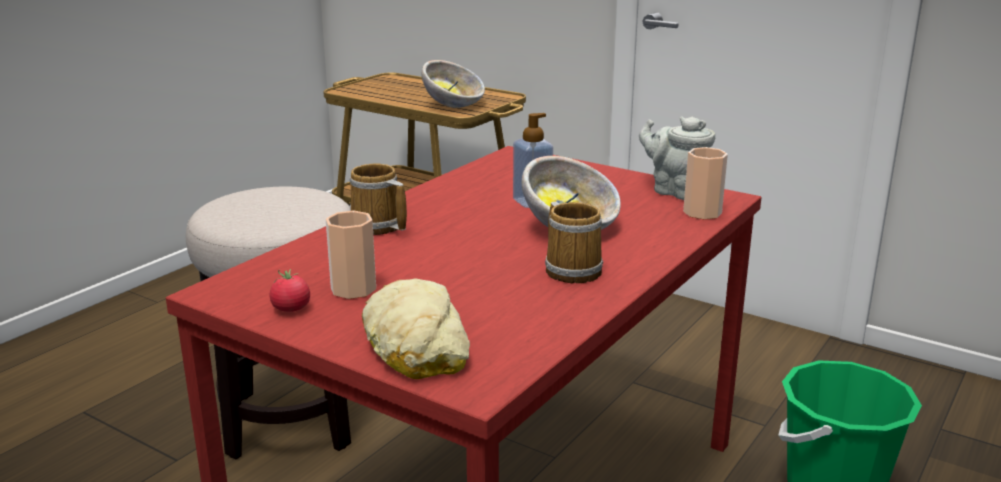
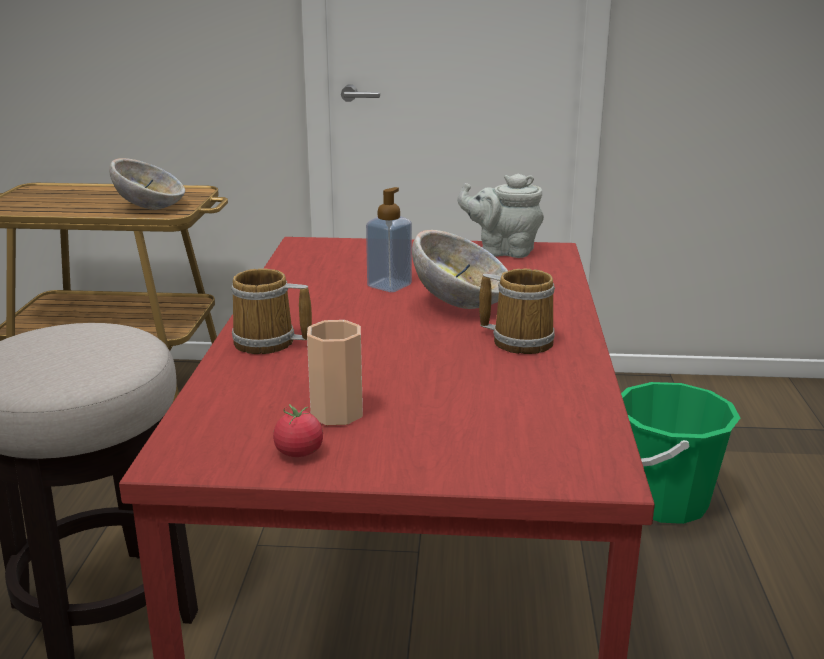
camera: 30 degrees left, 0 degrees up
(416, 345) = (486, 451): bread -> none
(702, 212) = (552, 266): cup -> none

